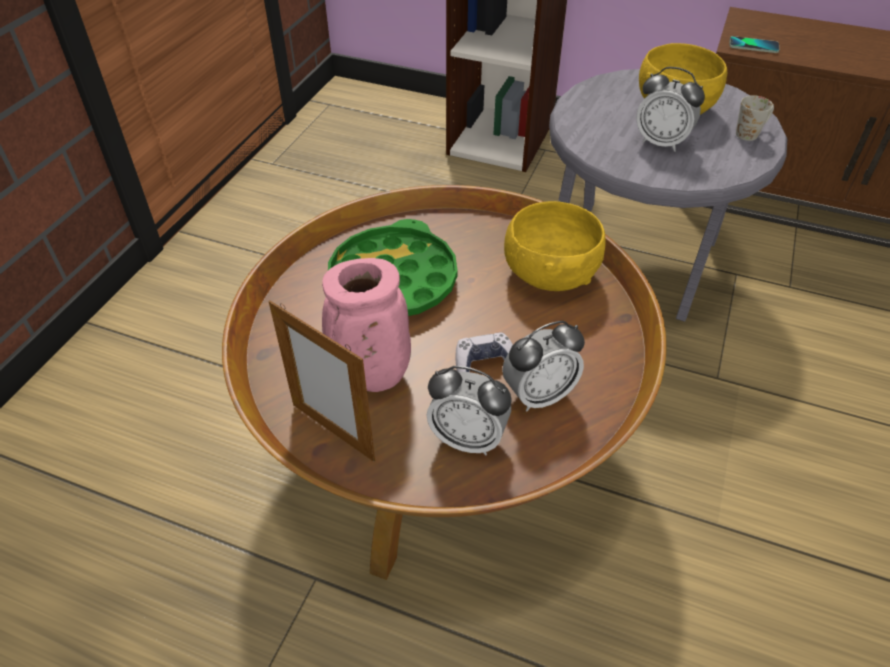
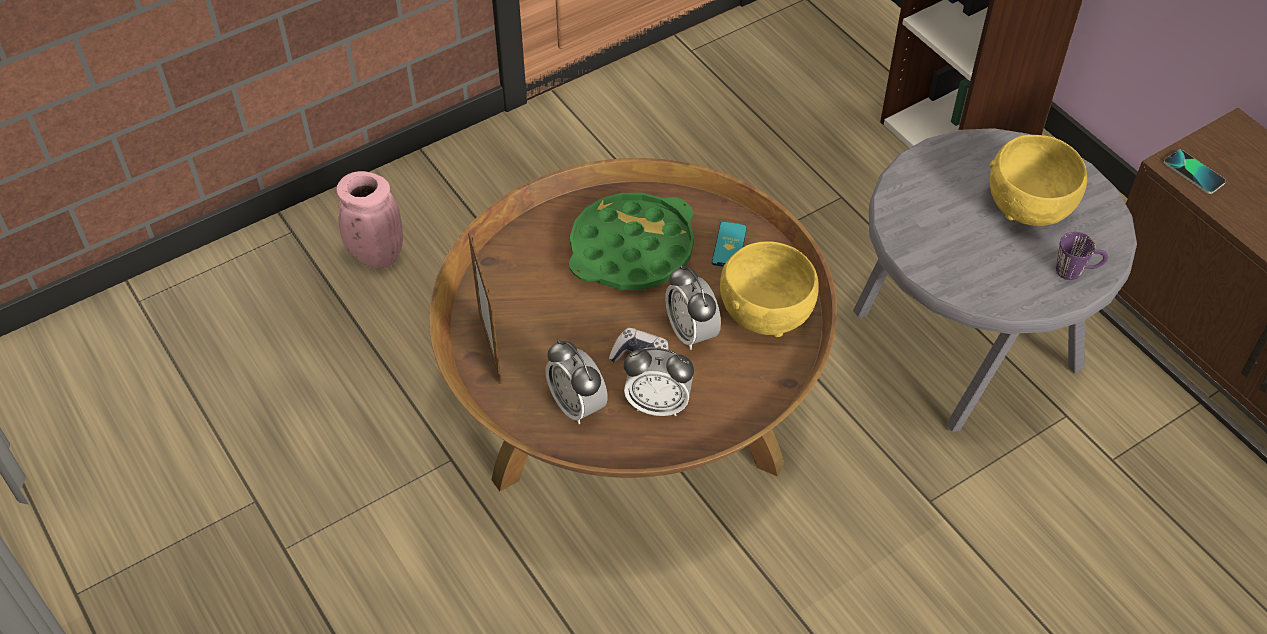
camera: 35 degrees right, 5 degrees up
(370, 378) = (547, 322): pink vase -> pink vase (375, 256)
(471, 240) = (729, 245): none -> phone
(661, 142) = (970, 237): alarm clock -> alarm clock (691, 332)
(751, 132) = (1076, 271): white mug -> purple mug

